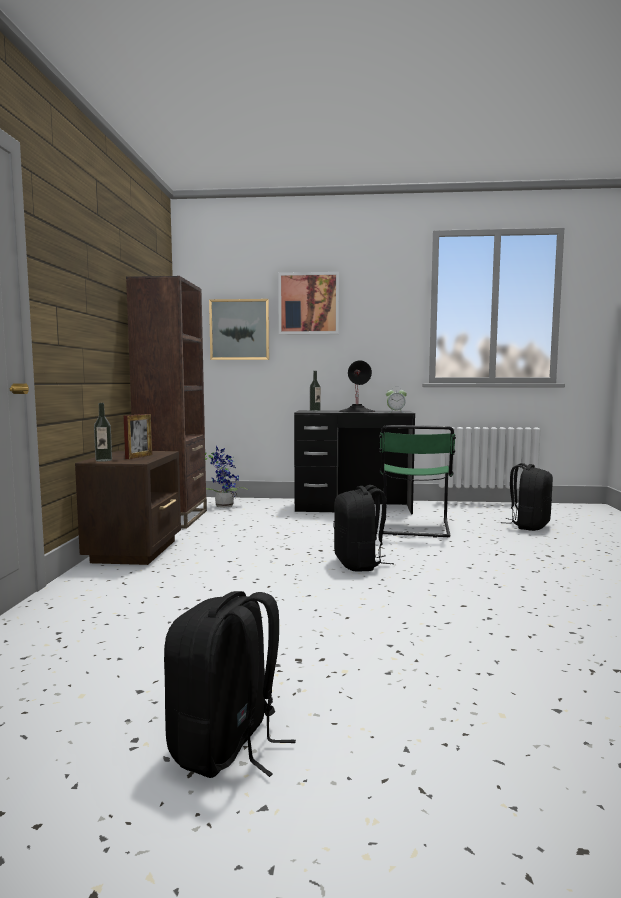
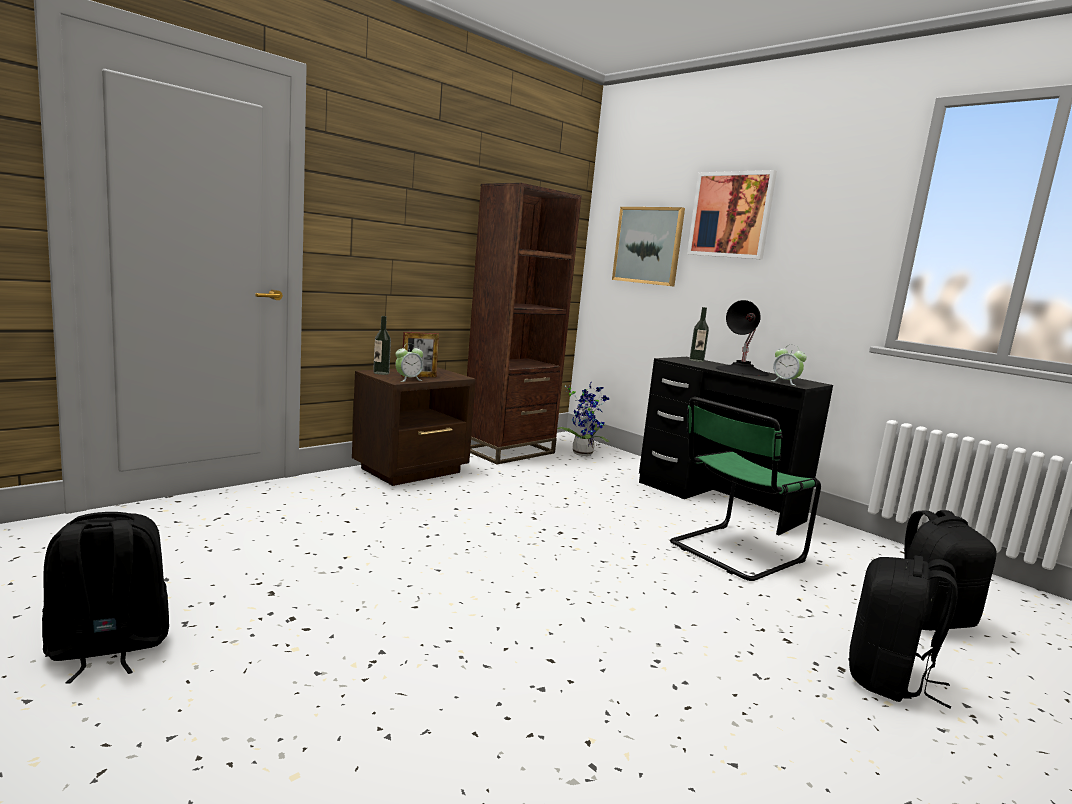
camera: 40 degrees right, 5 degrees up
(142, 459) = (408, 379): none -> alarm clock
(359, 564) = (560, 563): black backpack -> black backpack (888, 679)

